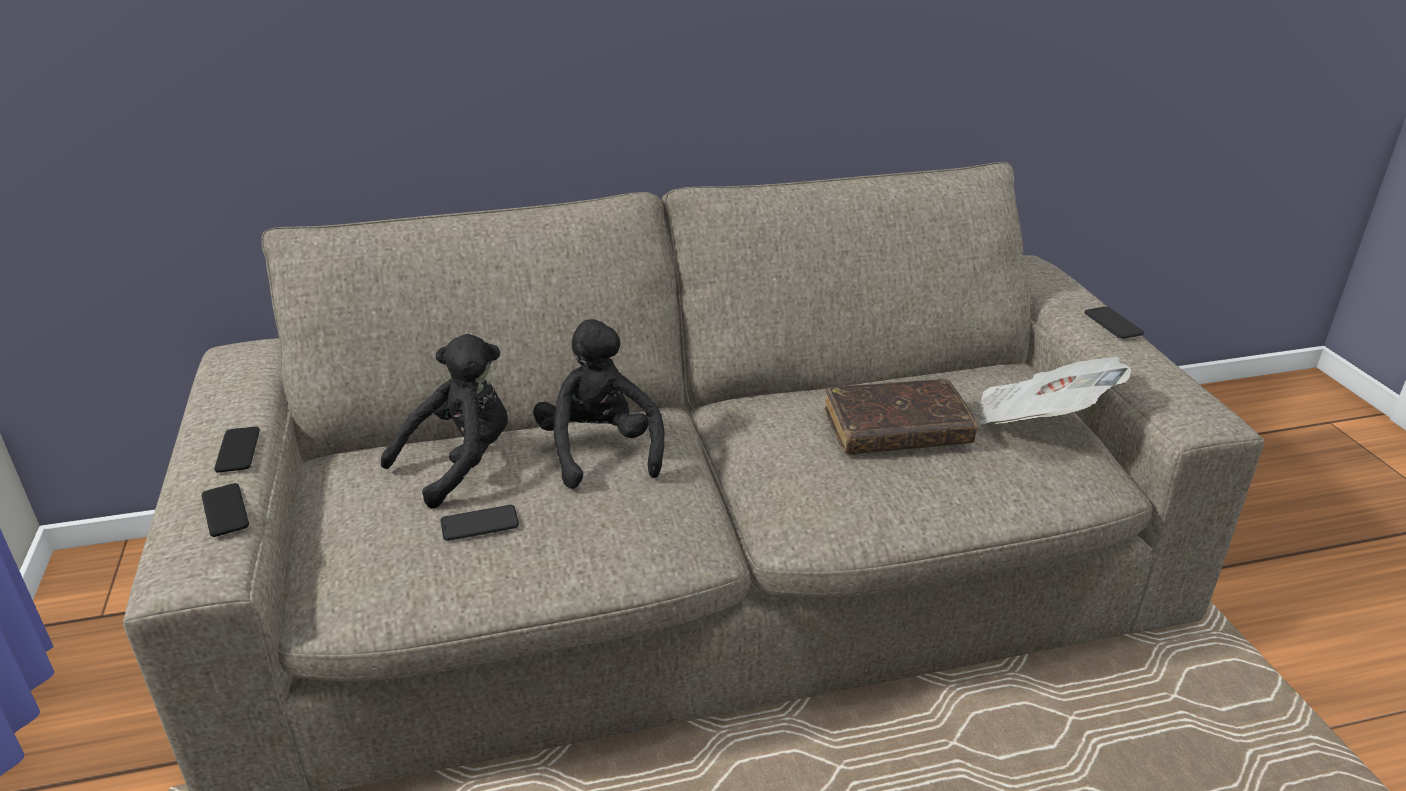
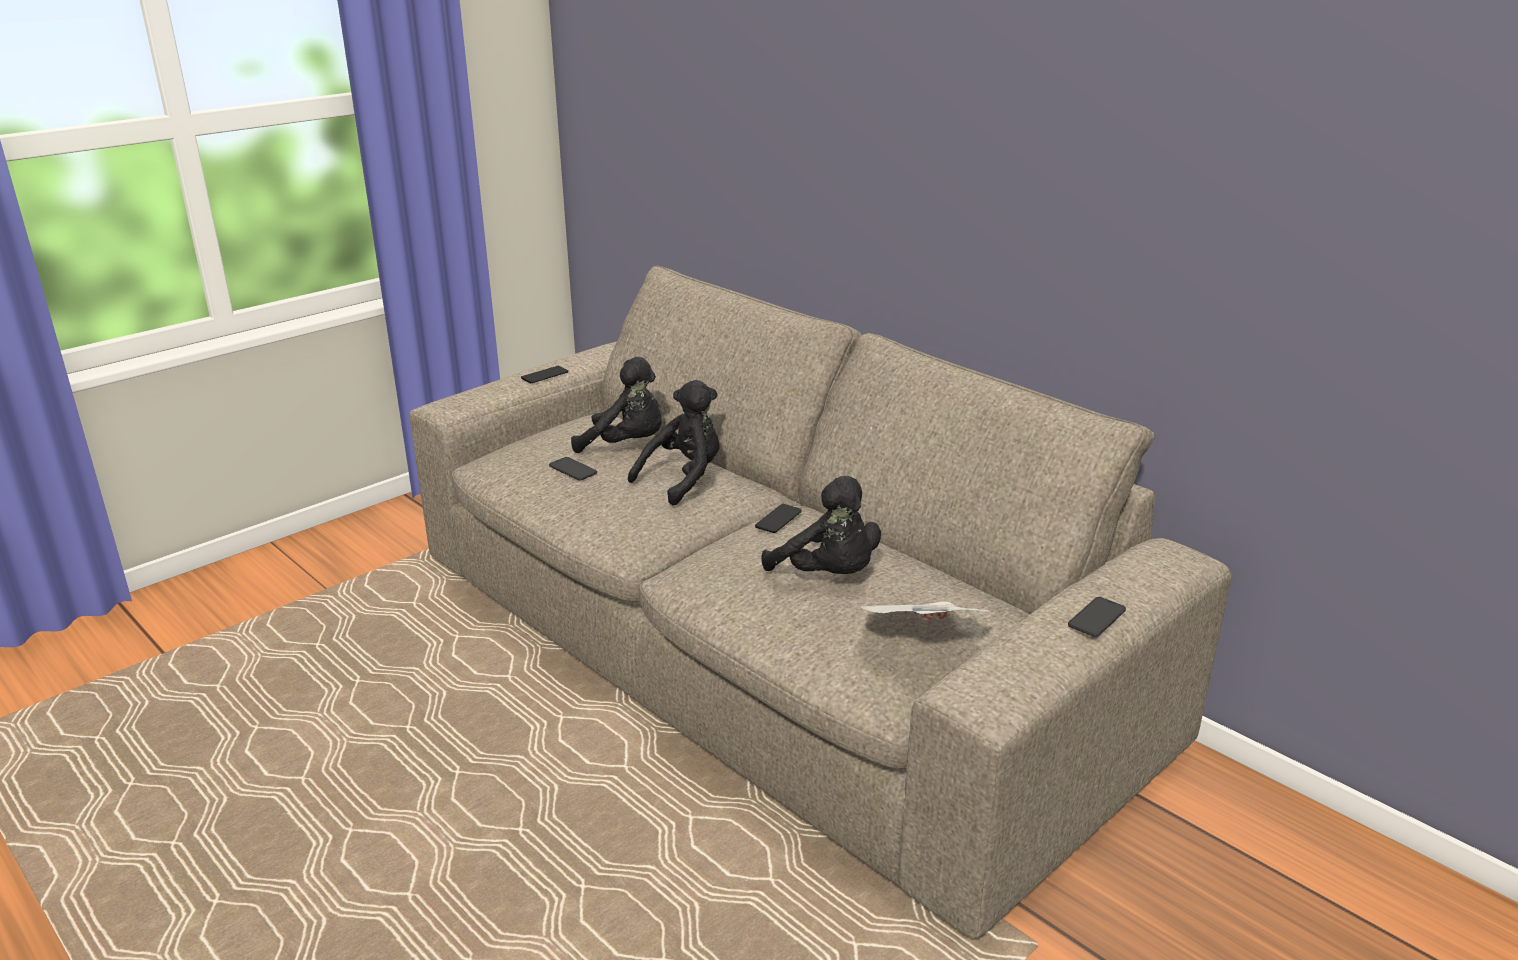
camera: 60 degrees right, 5 degrees down
(225, 510) = (493, 393): phone -> phone (778, 519)
(896, 430) = (828, 575): brown book -> black plush toy

